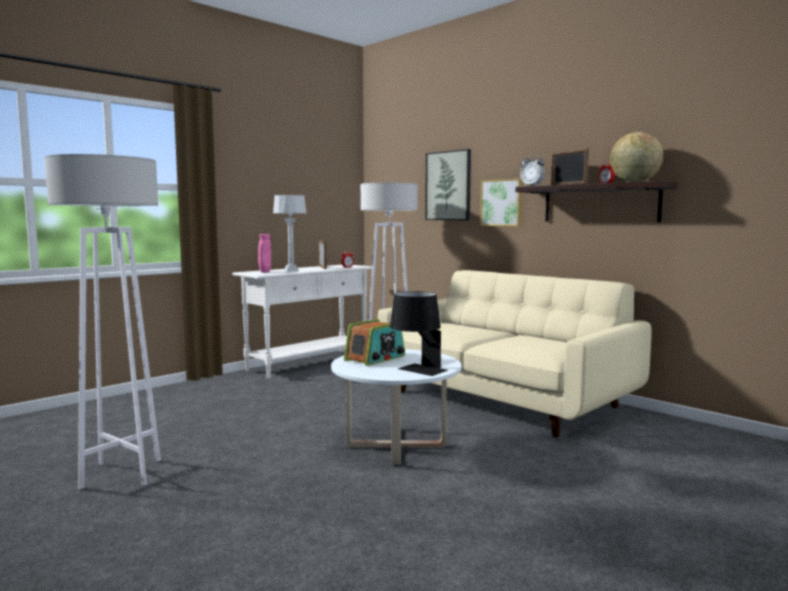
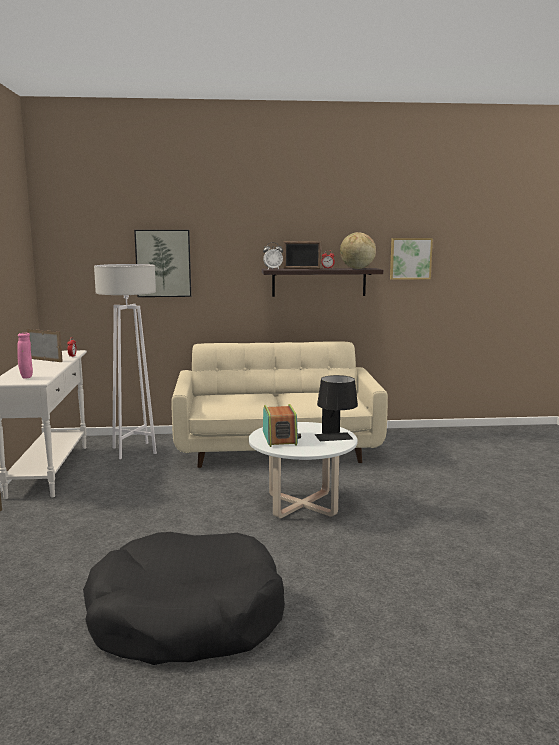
camera: 50 degrees left, 5 degrees up
(121, 474) = (186, 617): white floor lamp -> black dog bed
(291, 271) = (44, 371): grey table lamp -> none
(502, 202) = (227, 280): picture -> picture (410, 258)

